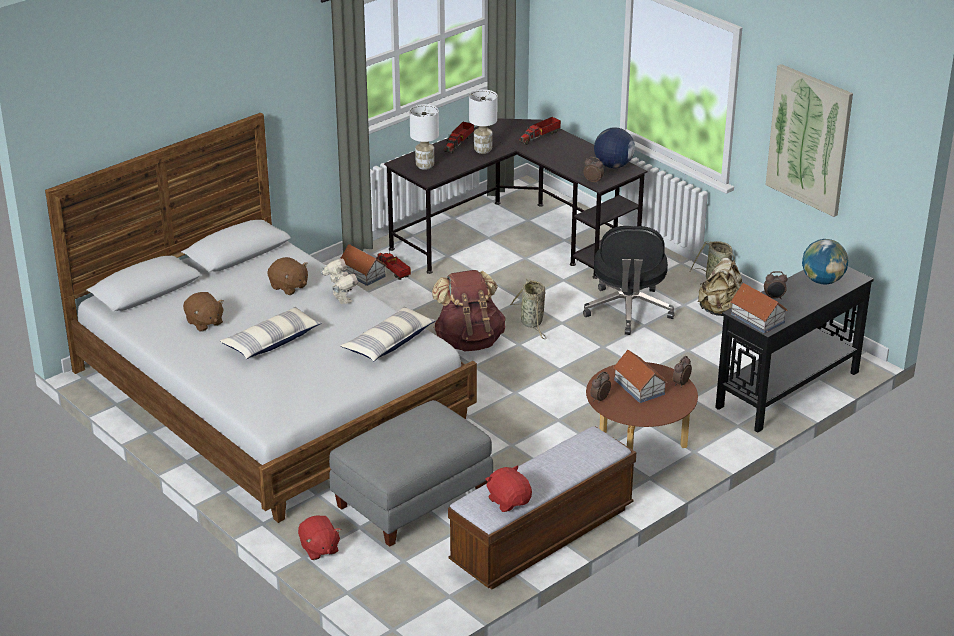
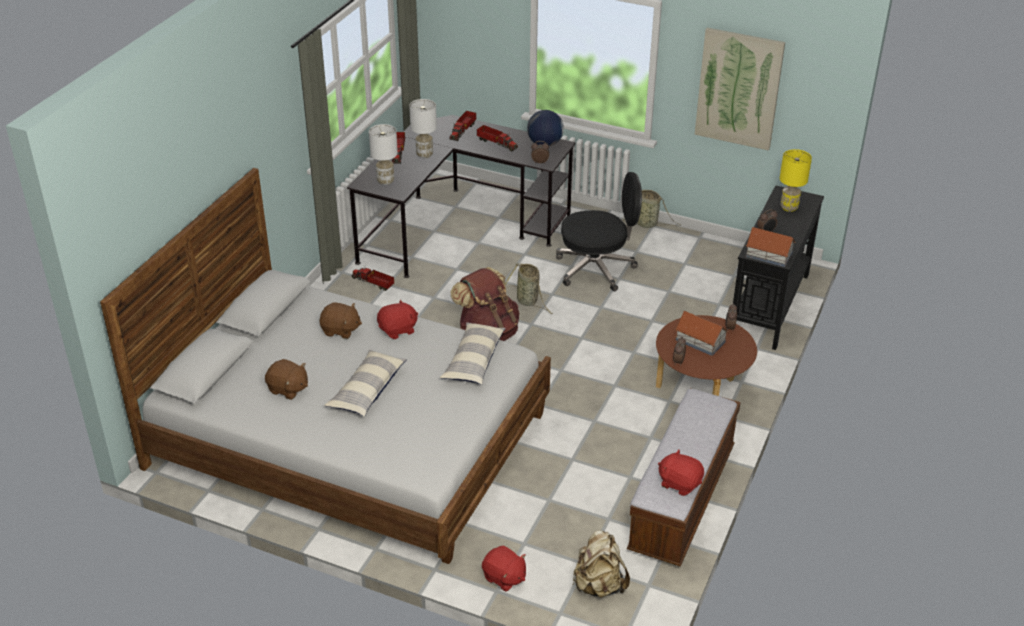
camera: 25 degrees left, 5 degrees up
(341, 299) = (398, 330): toy robot -> red plush toy
(362, 273) = (349, 293): toy house -> none
(412, 499) = (549, 500): grey ottoman -> none
(564, 154) = (496, 143): none -> toy truck
(628, 311) = (596, 269): black office chair -> black office chair turned 75 degrees counterclockwise
(721, 311) = (669, 250): beige backpack -> beige backpack (599, 585)
(822, 281) = (789, 208): globe -> yellow table lamp

